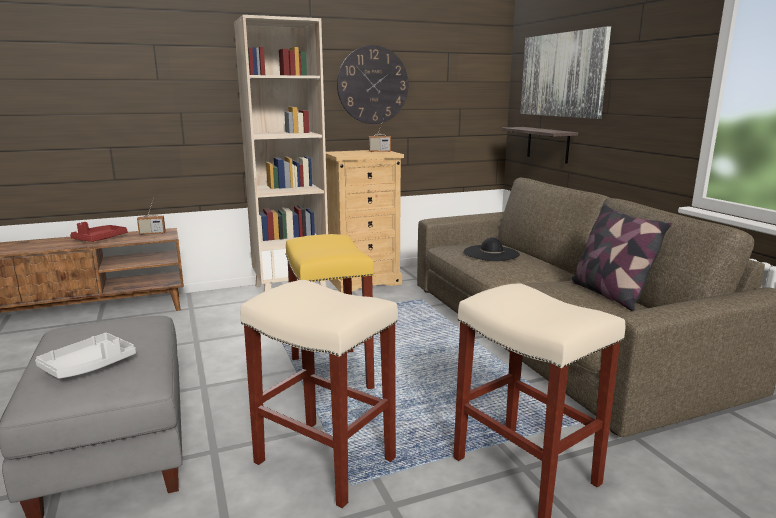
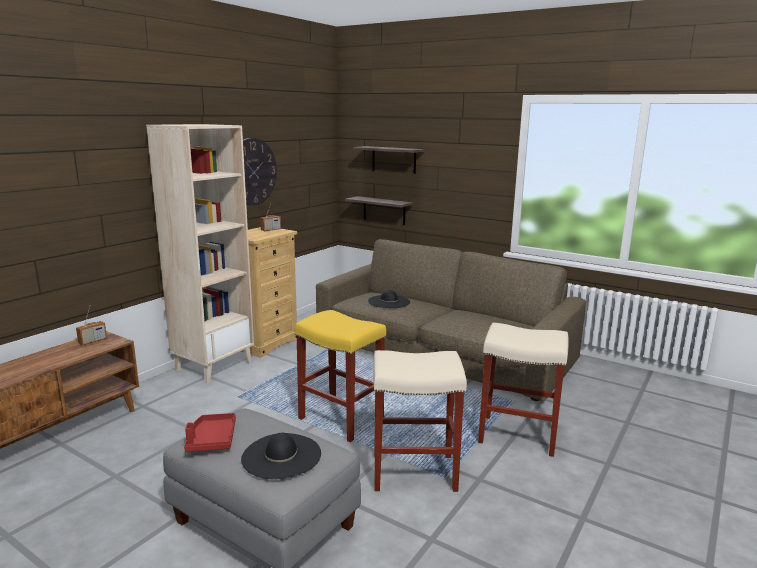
camera: 35 degrees left, 0 degrees up
(89, 366) = (281, 456): grey tray -> black hat
(100, 239) = (47, 359): red tray -> red tray (211, 440)
(562, 75) = (394, 159): picture -> shelf
(609, 294) = (488, 317): pillow -> none

